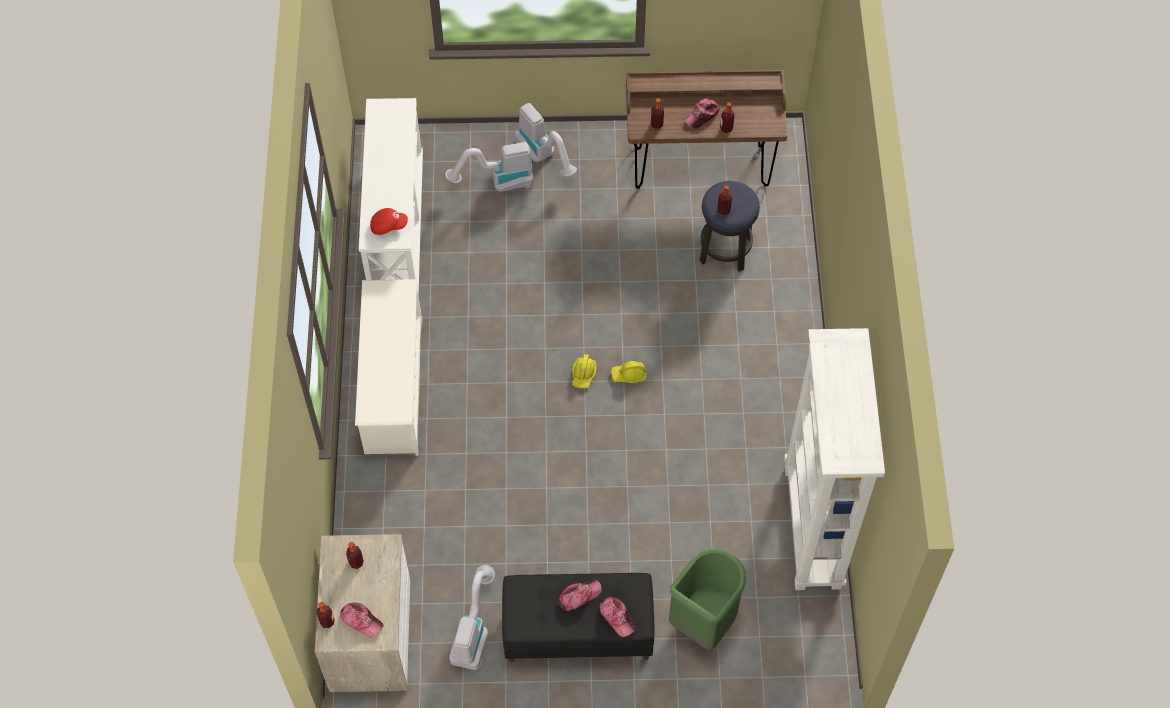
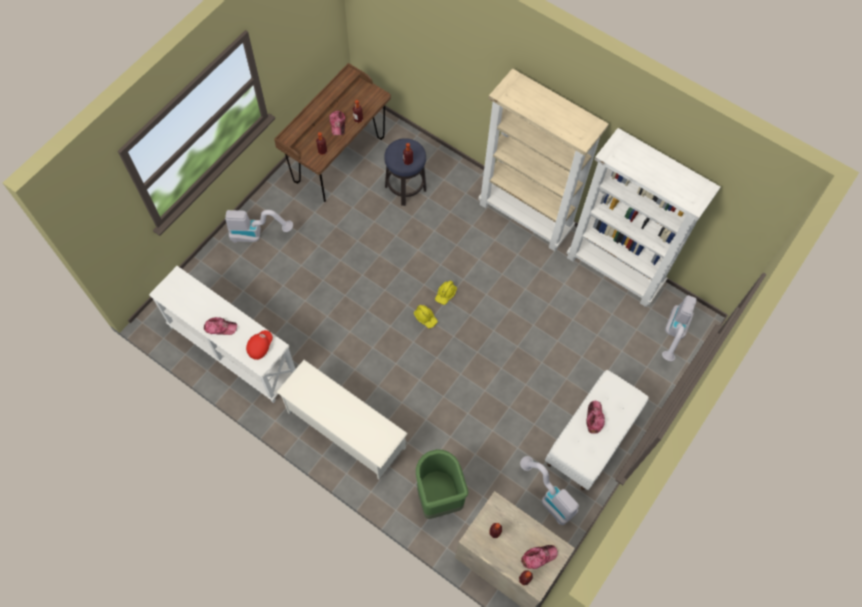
camera: 55 degrees left, 5 degrees up
(497, 183) = (252, 271): vacuum cleaner -> vacuum cleaner (674, 334)
(577, 632) = (591, 439): black bench -> white bench
(617, 617) = (623, 407): cap -> cap (220, 327)
(704, 621) = (632, 366): green trash can -> green trash can (438, 496)
(799, 390) = (526, 217): none -> beige bookcase

